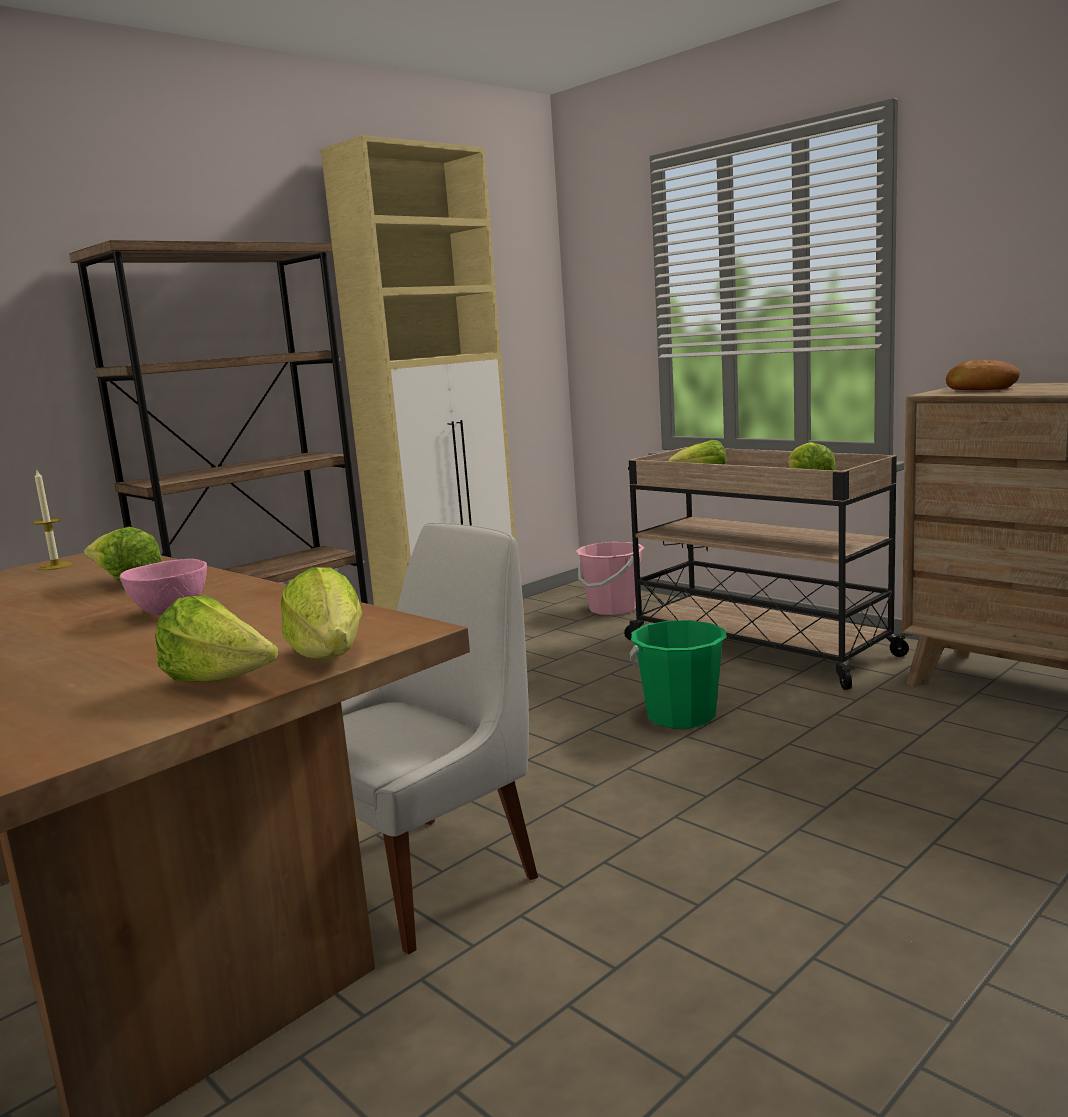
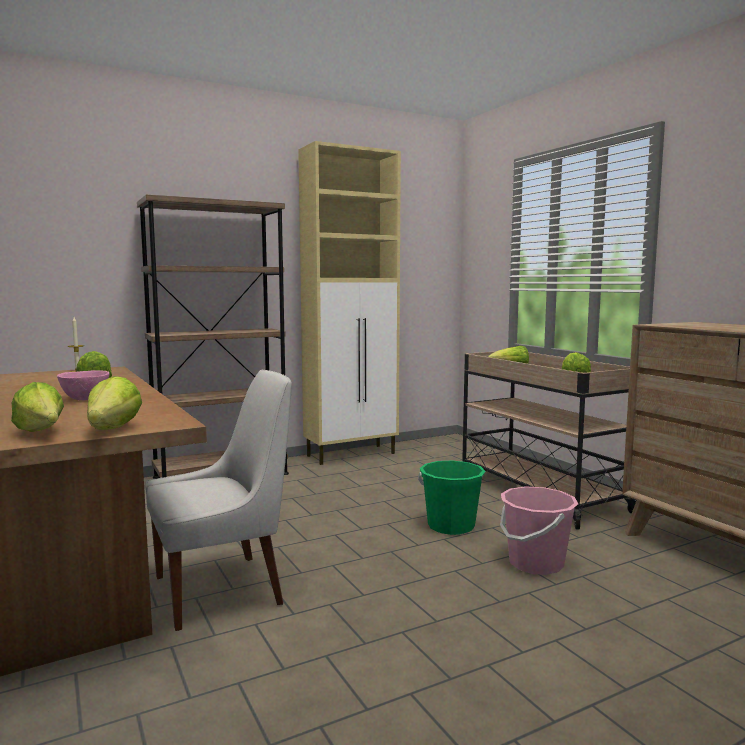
camera: 15 degrees right, 5 degrees down
(613, 609) = (462, 454): pink bucket -> pink bucket (535, 563)
(981, 389) = (693, 324): bread -> none

